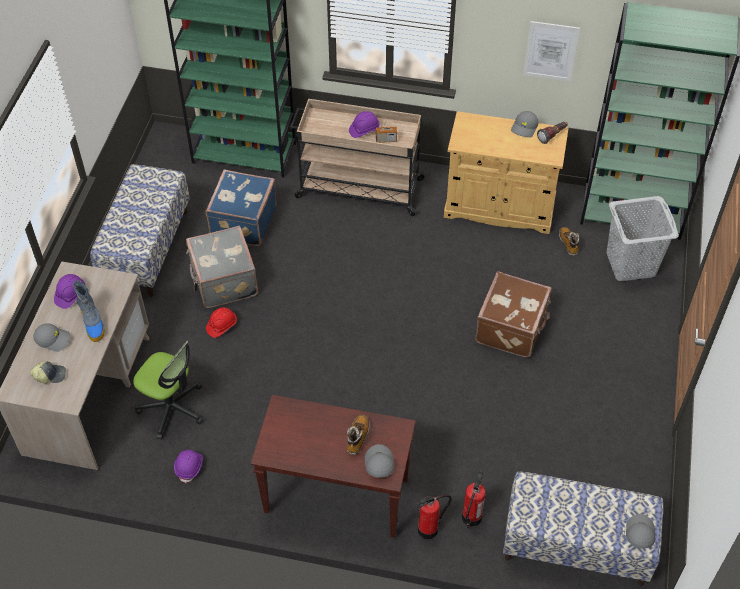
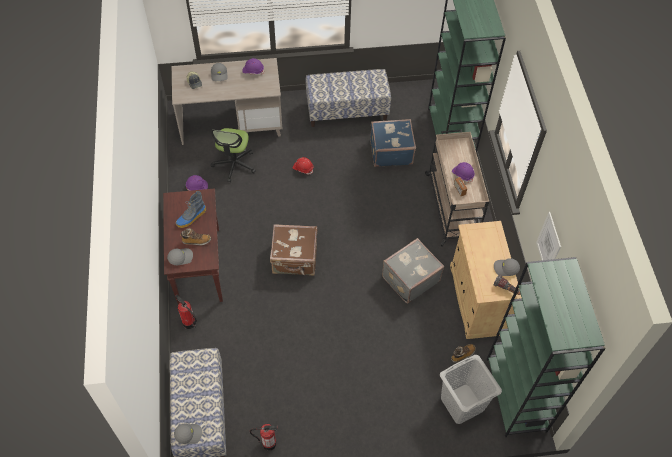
camera: 70 degrees right, 5 degrees up
(93, 323) = (236, 87): boot -> boot (191, 218)
(223, 281) = (338, 157): grey suitcase -> grey suitcase (409, 278)
(471, 517) = (205, 345): fire extinguisher -> fire extinguisher (269, 443)
(512, 328) = (366, 334): brown suitcase -> brown suitcase (295, 259)

